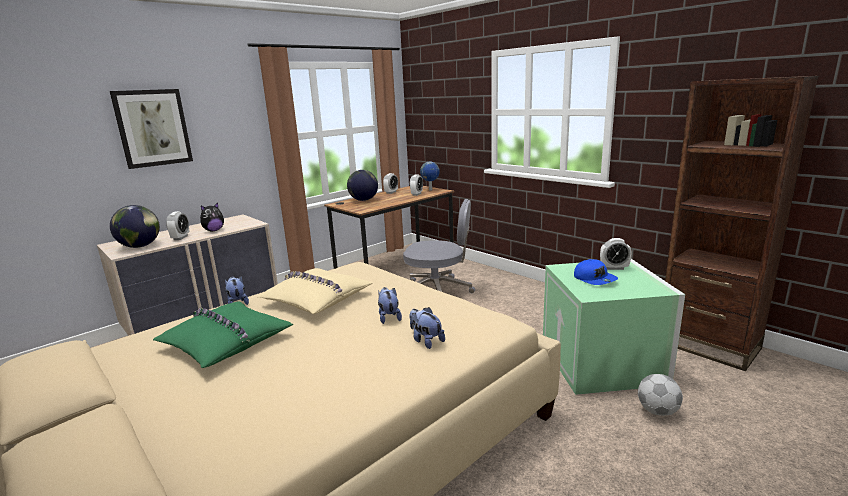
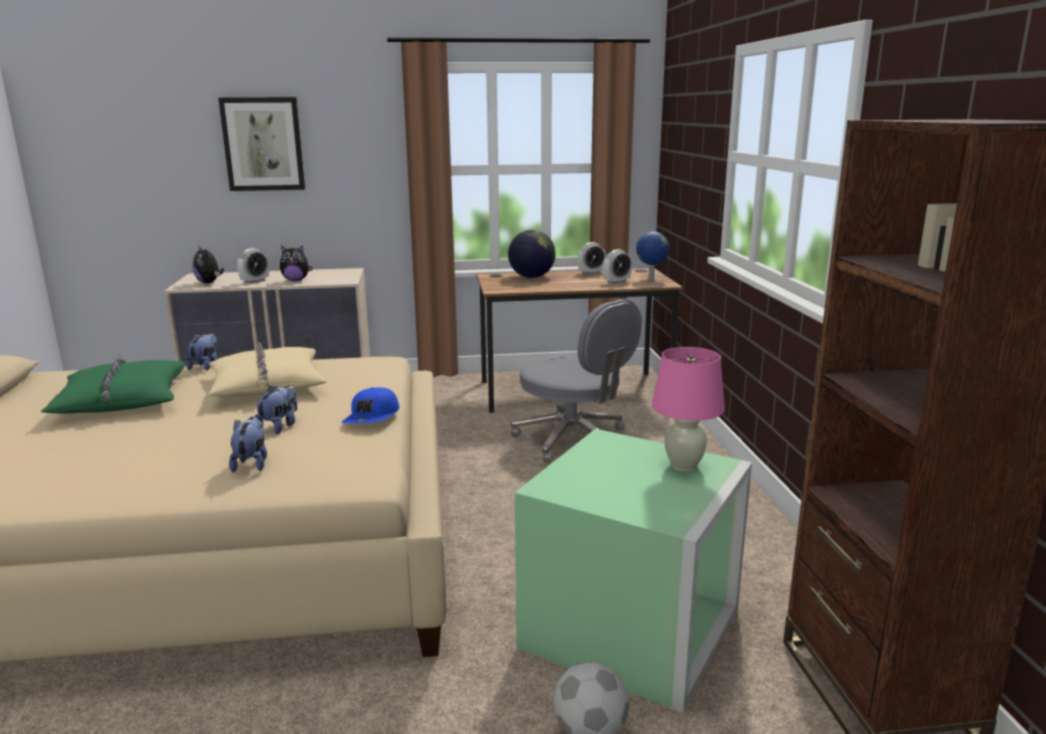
camera: 35 degrees right, 0 degrees up
(140, 246) = (209, 282): globe -> plush toy
(595, 279) = (613, 470): blue cap -> blue cap (373, 418)
(614, 268) = (683, 466): alarm clock -> pink table lamp

